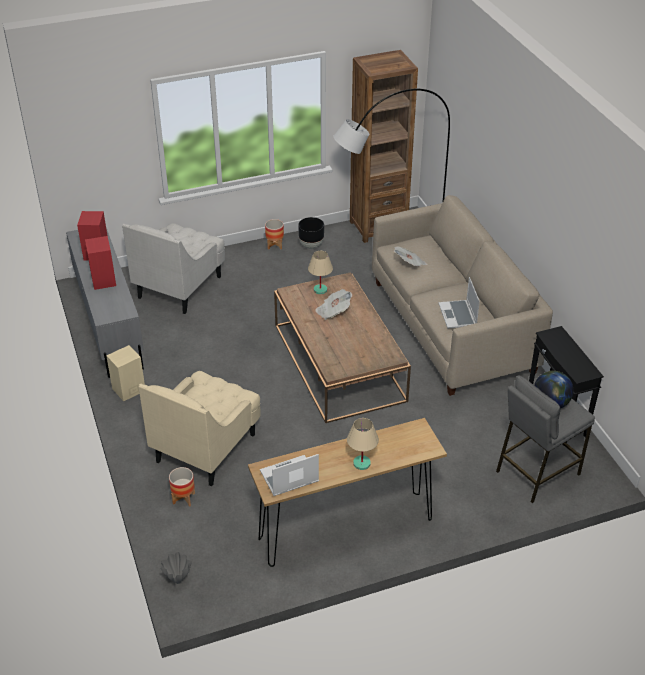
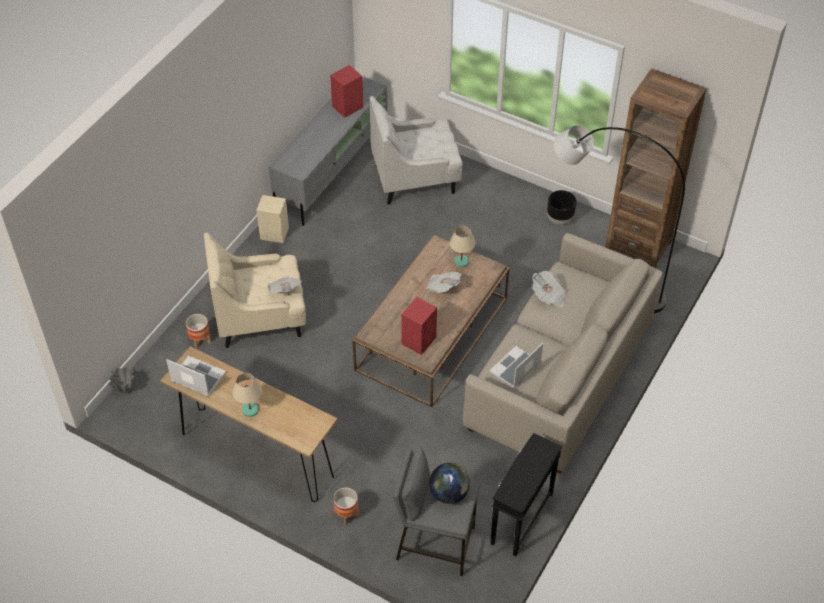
camera: 50 degrees right, 10 degrees up
(103, 280) = (322, 133): red speaker -> red speaker (419, 340)
(231, 393) = (284, 290): none -> newspaper
(275, 245) = (532, 197): planter -> planter (346, 515)

